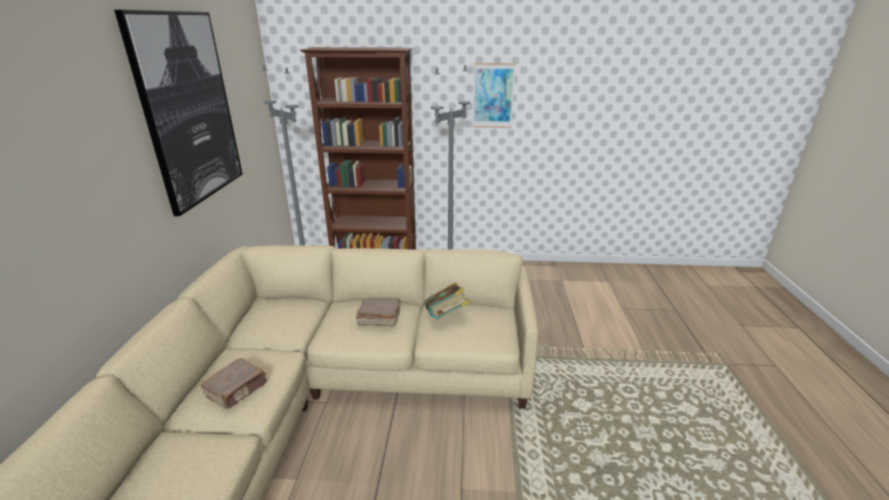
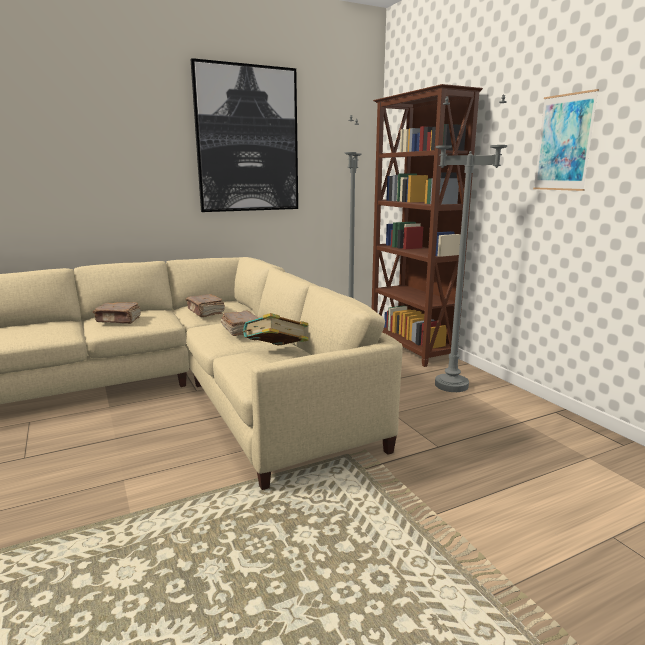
camera: 60 degrees right, 10 degrees down
(285, 325) = (205, 312): none -> brown book

